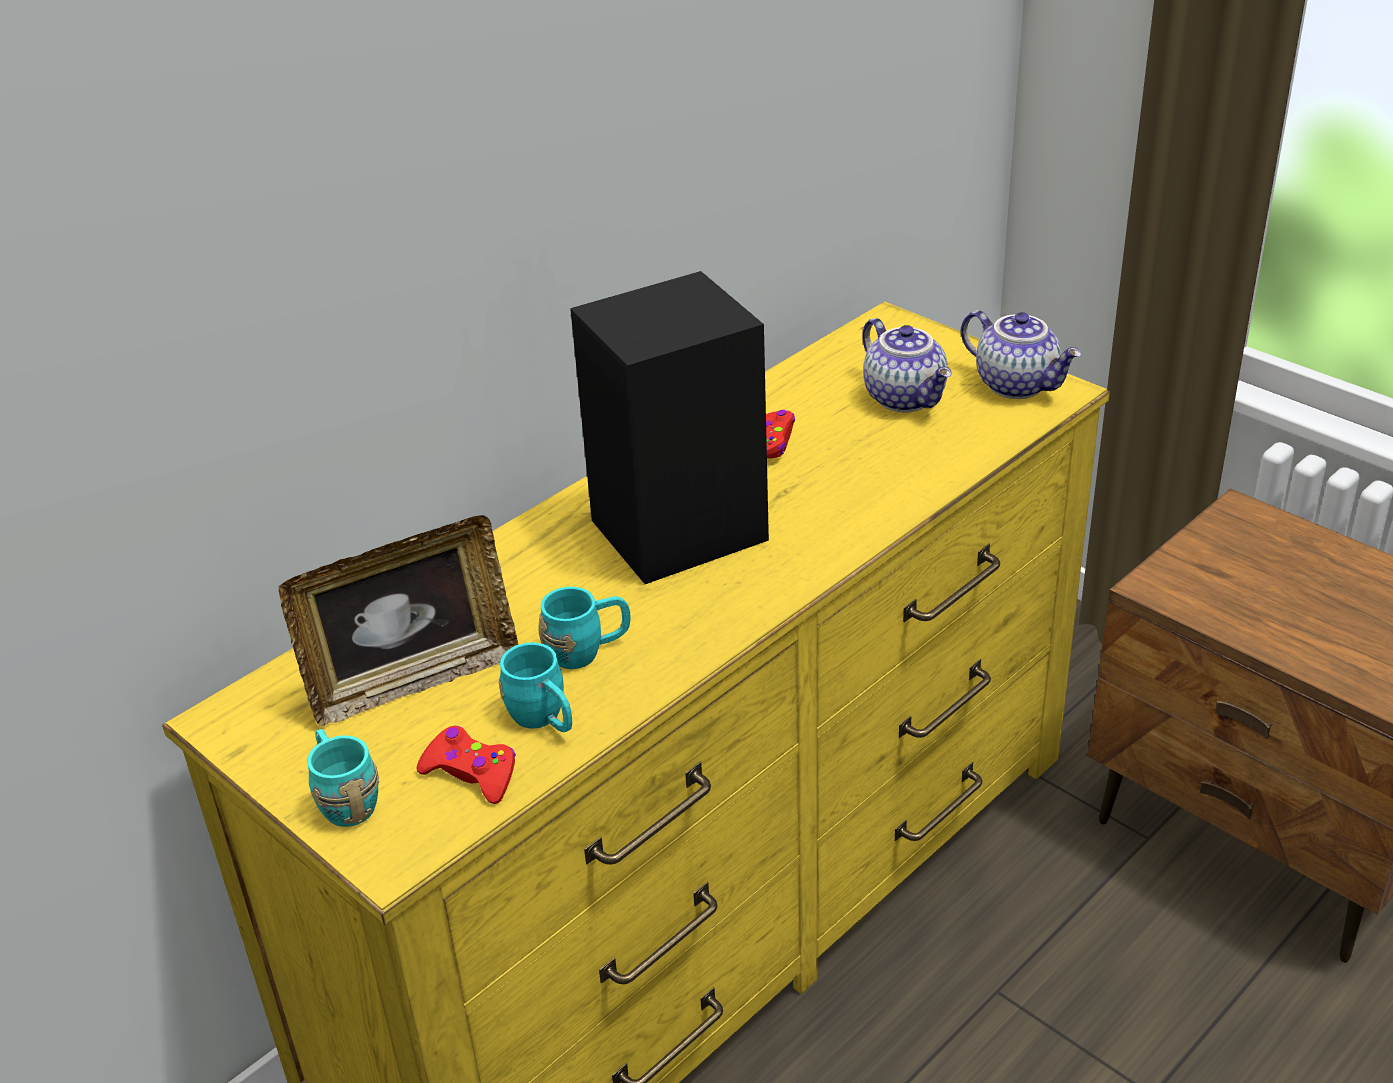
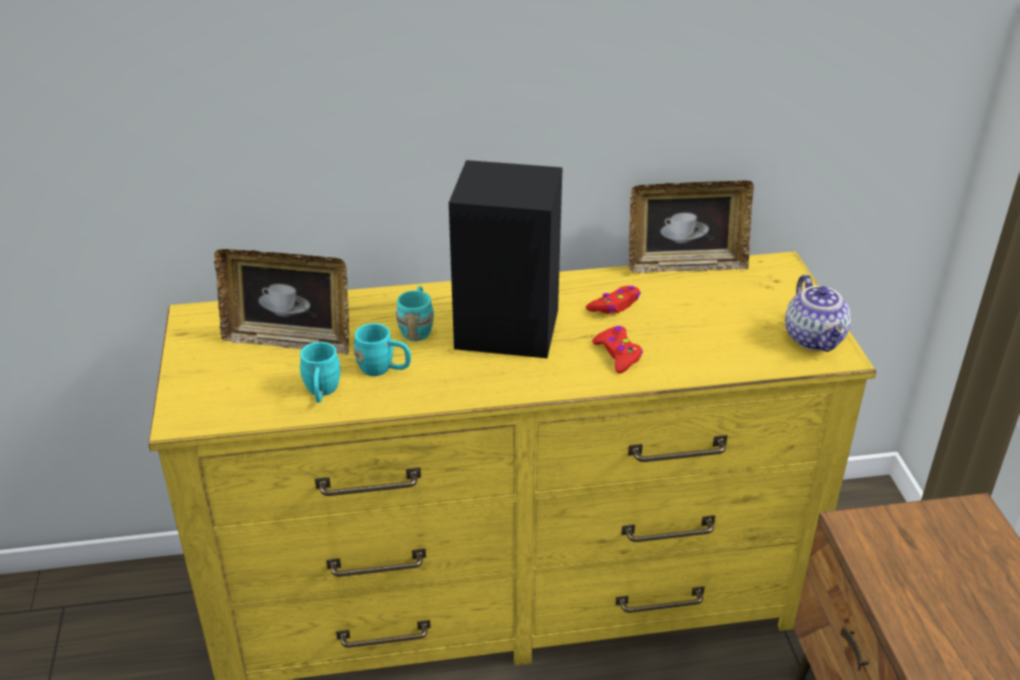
camera: 35 degrees right, 0 degrees up
(344, 799) = (194, 381): turquoise mug -> turquoise mug (417, 328)
(471, 773) = (259, 400): red game controller -> red game controller (618, 354)
(789, 366) = (685, 265): none -> picture frame
(906, 398) = (732, 315): teapot -> none

